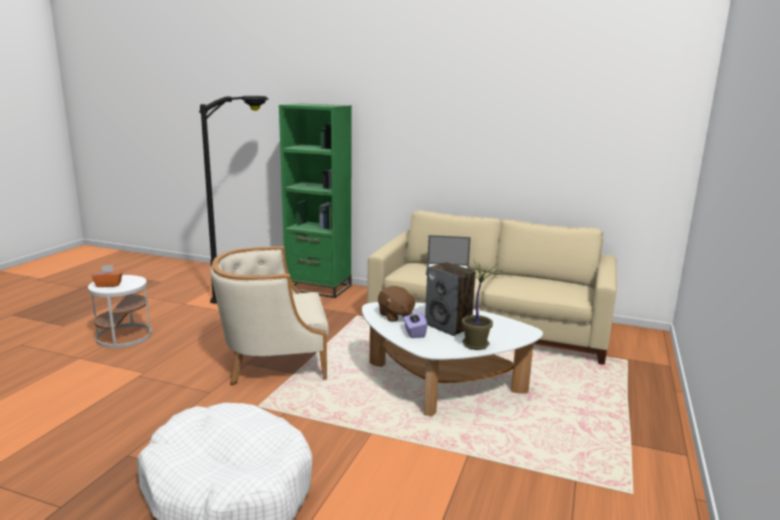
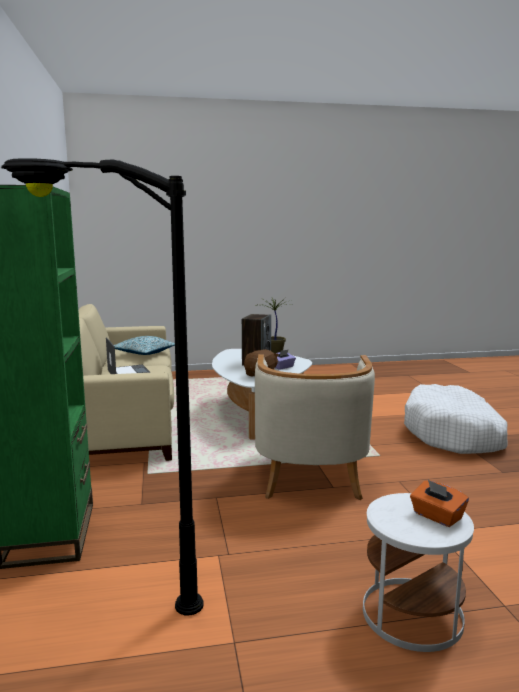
camera: 120 degrees left, 5 degrees down
(274, 362) = (310, 476): beige armchair -> beige armchair turned 45 degrees clockwise
(530, 285) = (144, 353): none -> pillow

